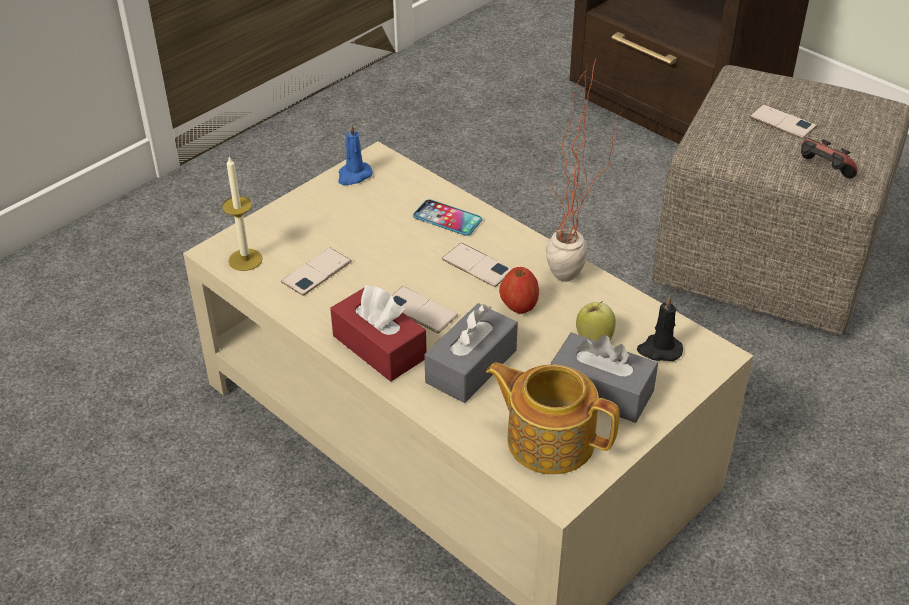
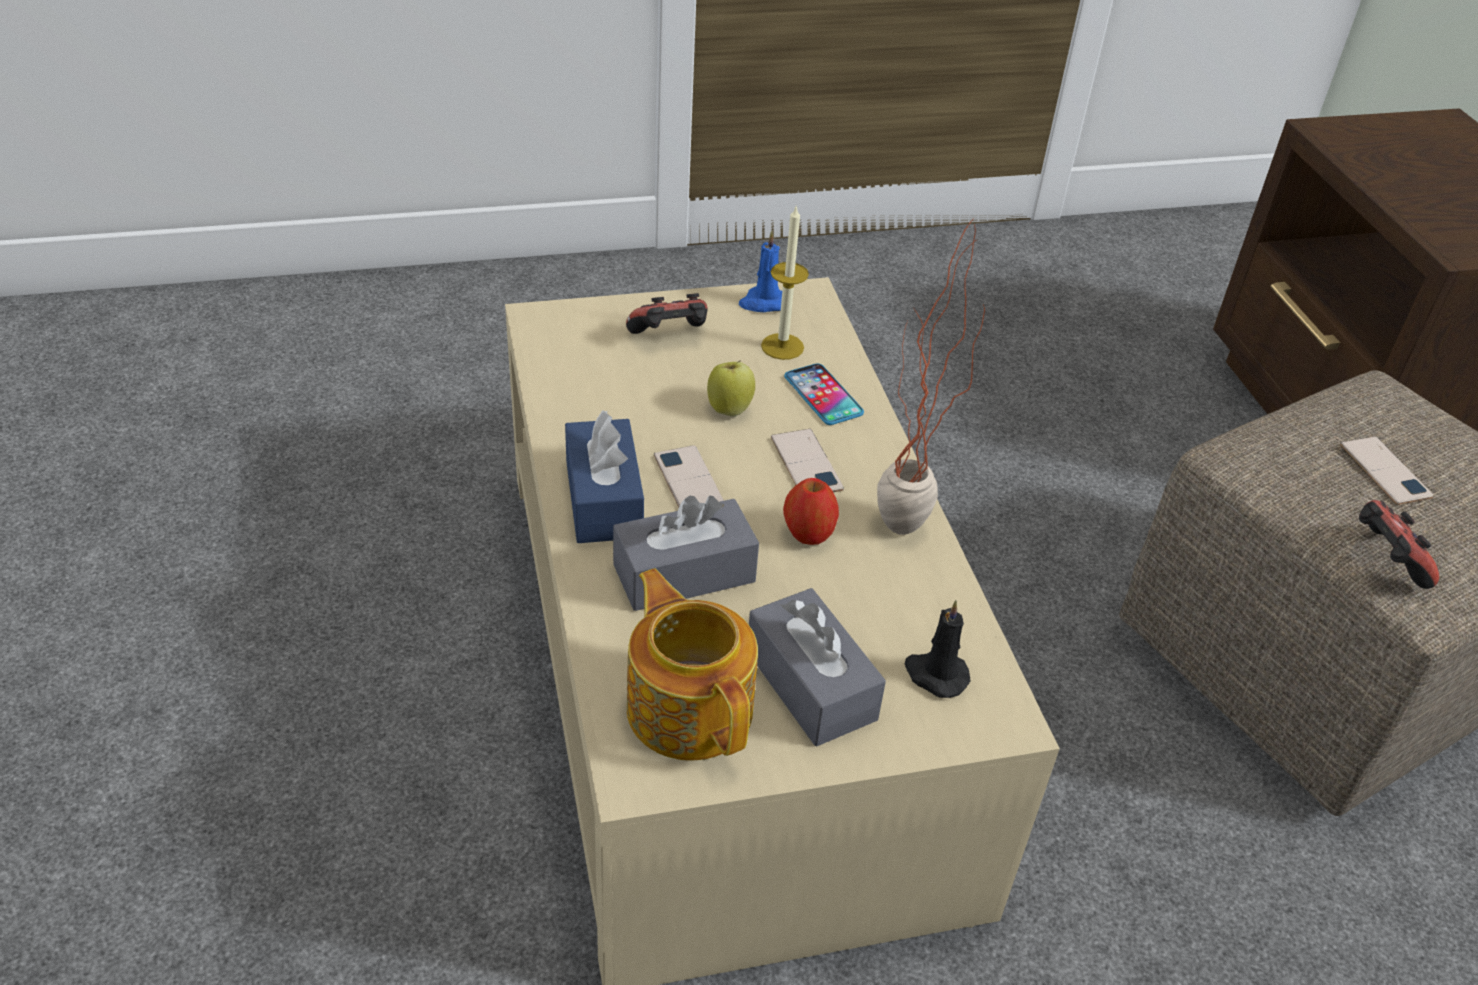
camera: 30 degrees right, 0 degrees up
(245, 260) = (558, 339): candle -> candle (782, 346)
(316, 272) = (619, 386): phone -> none
(317, 225) = (670, 337): none -> game controller
(379, 347) = (603, 499): red tissue box -> blue tissue box
(594, 339) = (863, 618): apple -> apple (729, 408)

